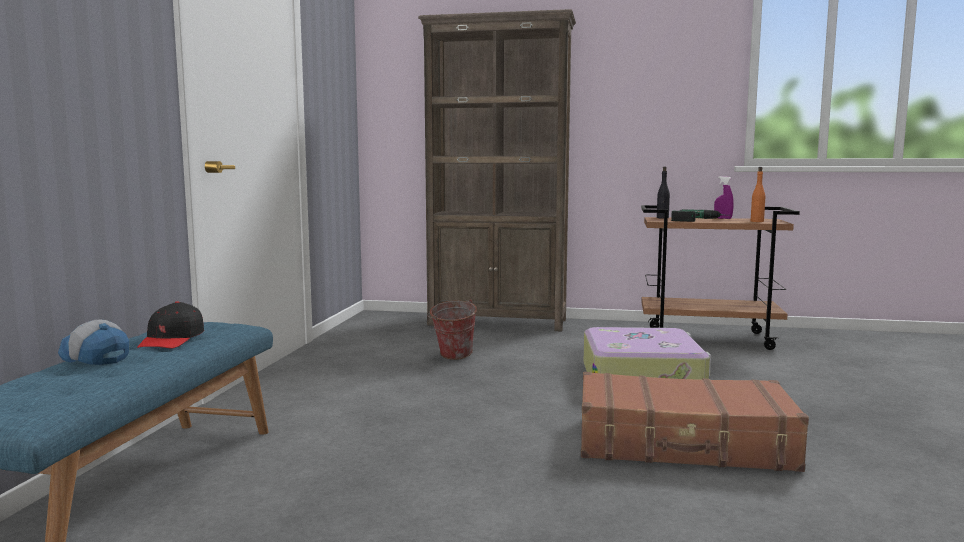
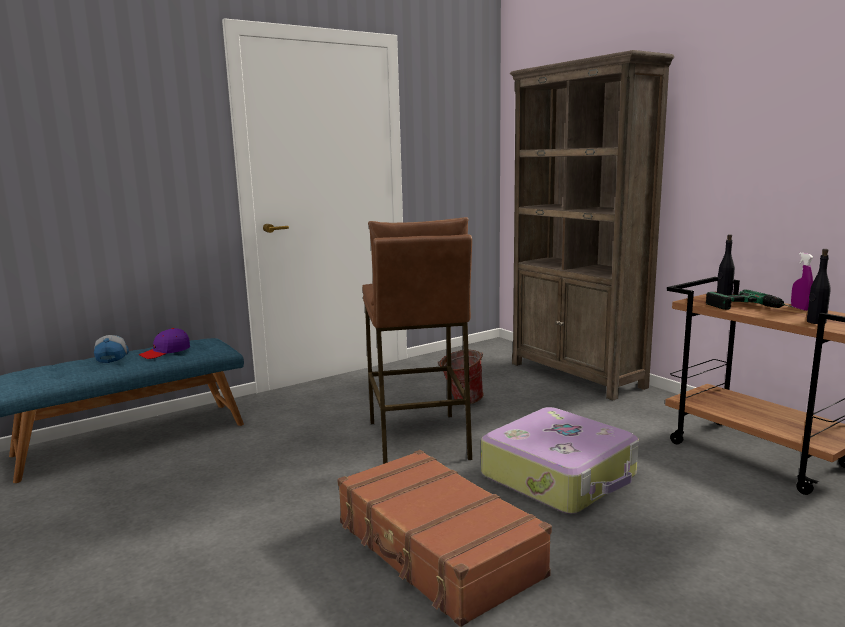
camera: 45 degrees right, 5 degrees up
(172, 339) = (166, 352): black cap -> purple cap
(488, 390) = (418, 440): none -> brown stool
(757, 221) = (816, 322): orange bottle -> black bottle

